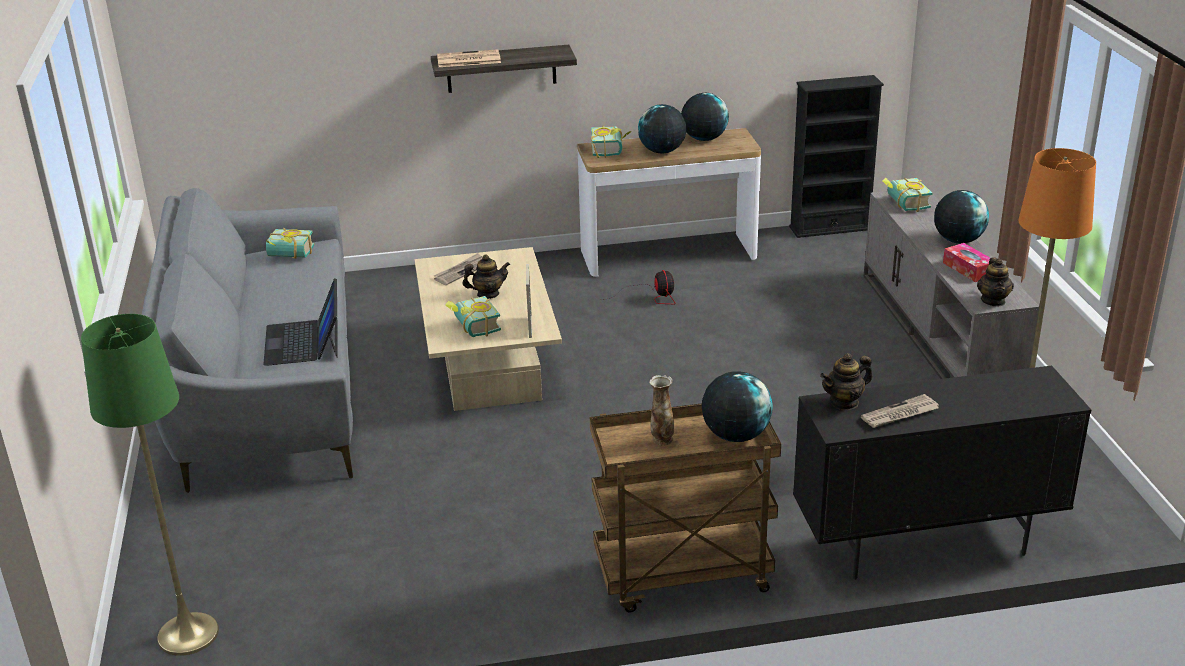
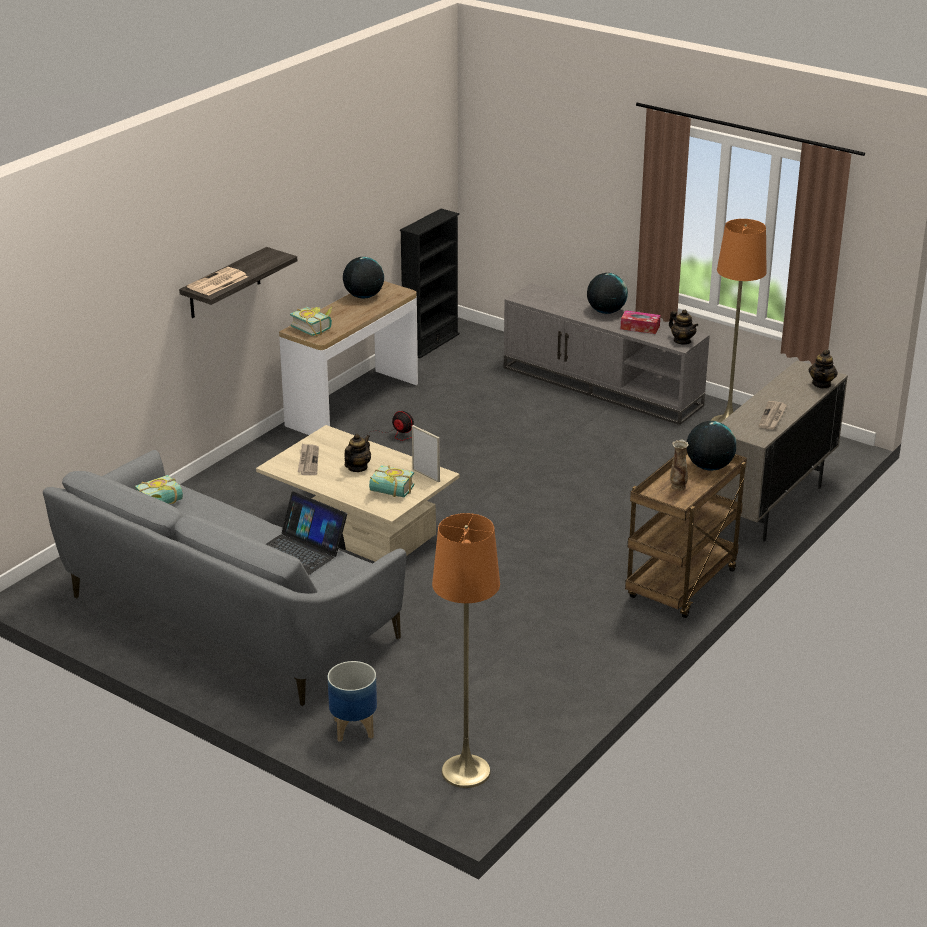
camera: 45 degrees left, 0 degrees up
(183, 536) = (353, 729): none -> planter
(188, 634) = (465, 771): green floor lamp -> orange floor lamp
(662, 151) = (352, 315): globe -> none
(844, 402) = (737, 423): teapot -> teapot (821, 384)
(904, 204) = (538, 300): book -> none
(925, 544) = (770, 506): black cabinet -> beige cabinet

